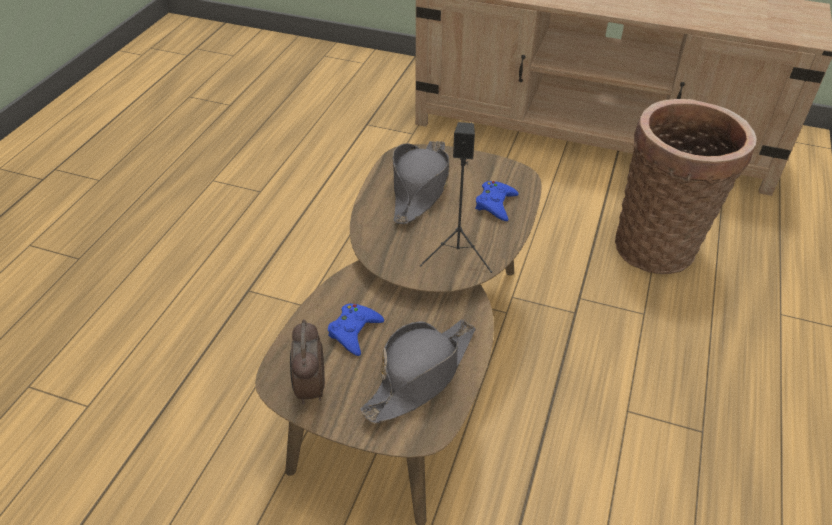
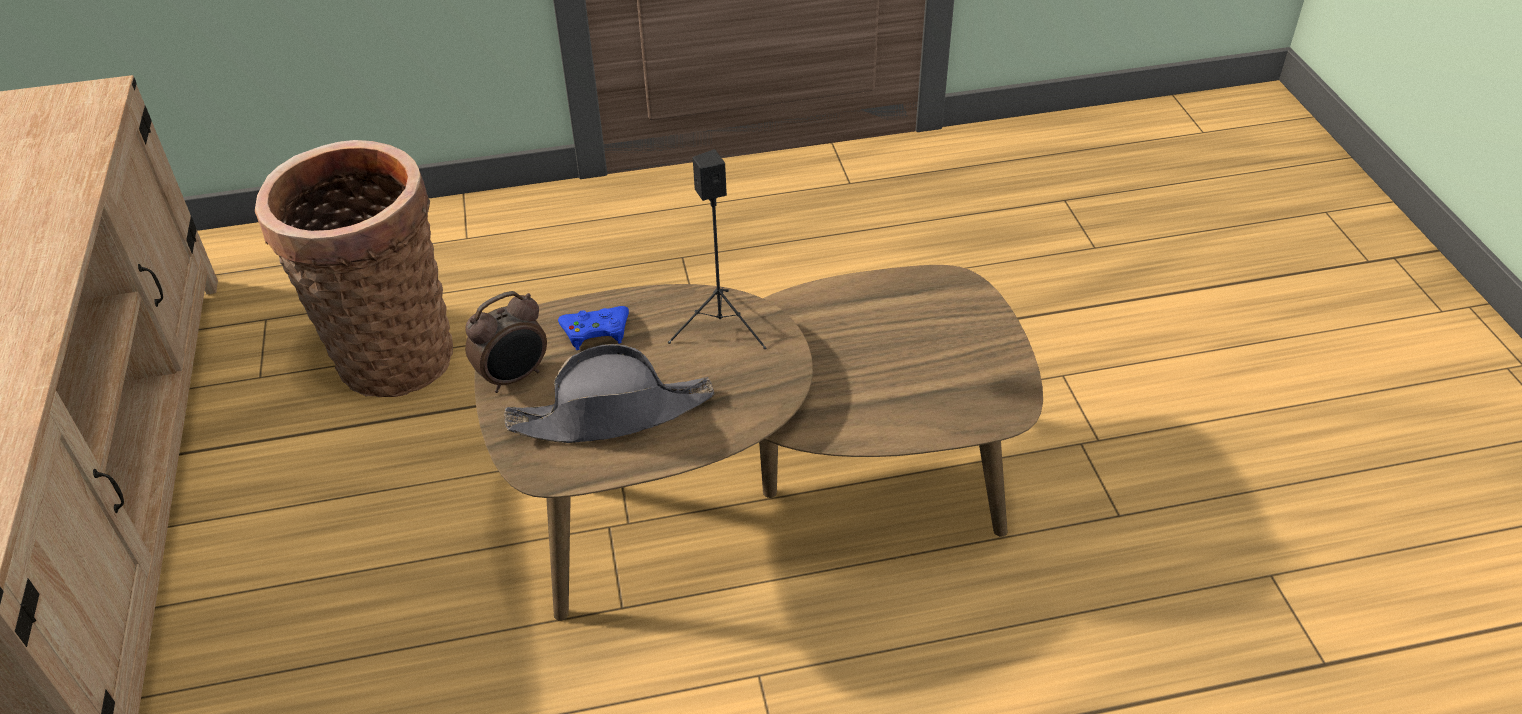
camera: 120 degrees left, 0 degrees up
(310, 388) = (992, 380): alarm clock -> alarm clock (514, 377)
(354, 331) = (890, 385): blue game controller -> none
(421, 375) = (896, 311): grey hat -> none

